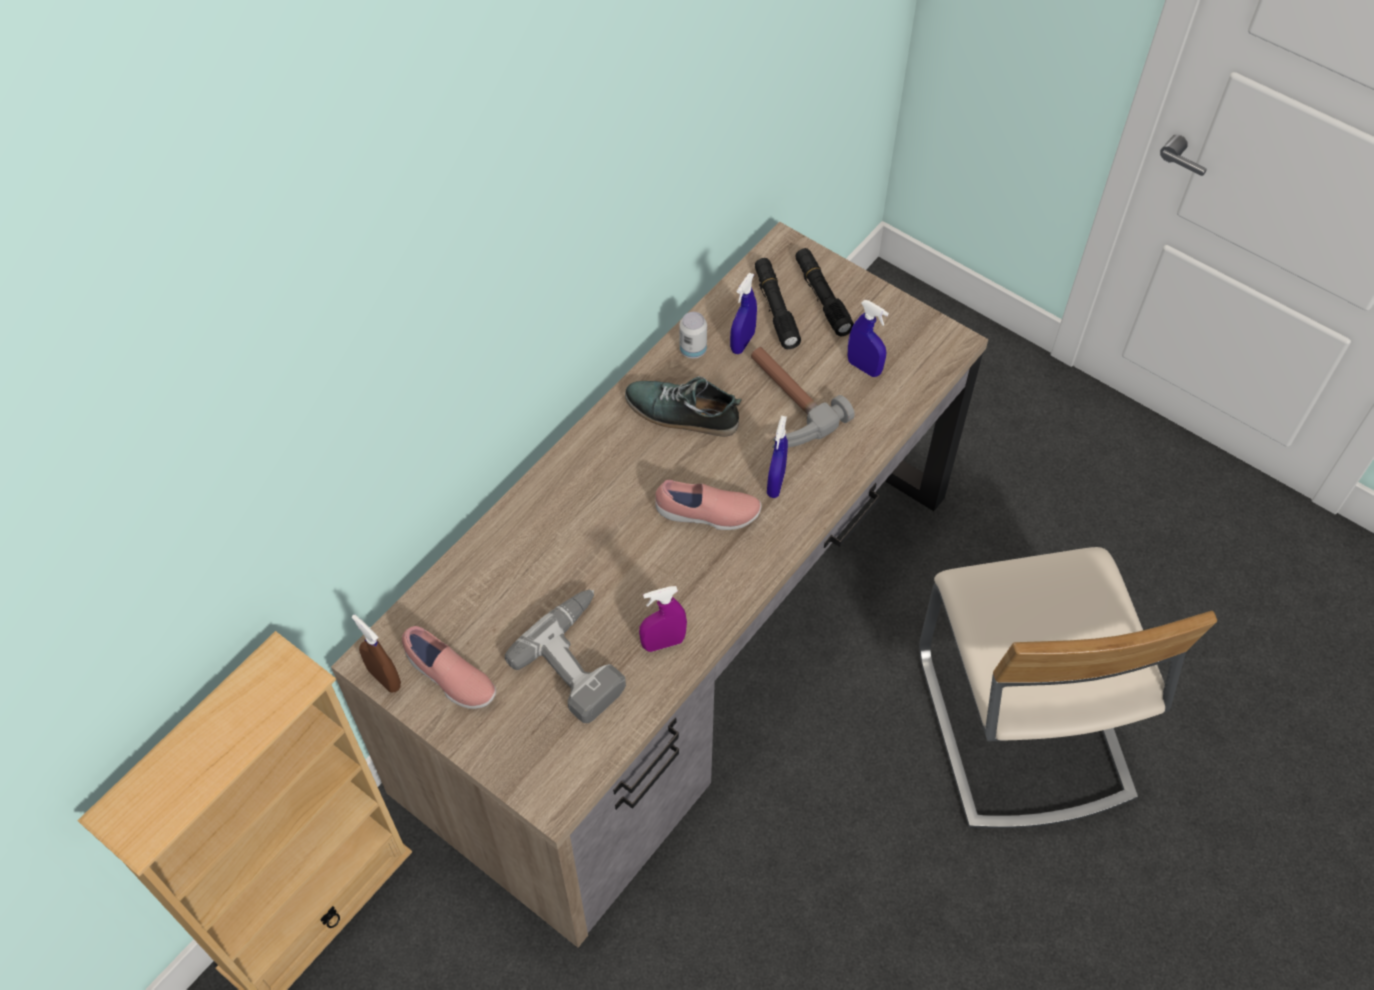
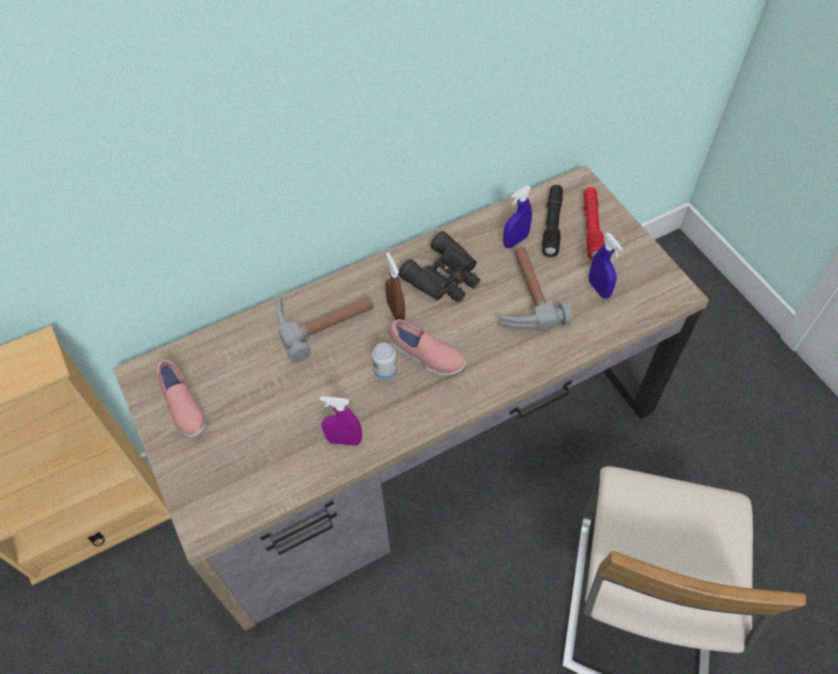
camera: 25 degrees right, 0 degrees up
(384, 678) = (141, 390): brown spray bottle -> brown spray bottle (396, 311)
(563, 514) = (323, 319): none -> hammer
(582, 660) = (280, 430): power drill -> none
(681, 413) = (445, 277): shoe -> black binoculars
(693, 350) = (476, 235): can -> can (385, 372)
(776, 483) = (488, 352): blue spray bottle -> none
(822, 297) = (591, 228): black flashlight -> red flashlight

